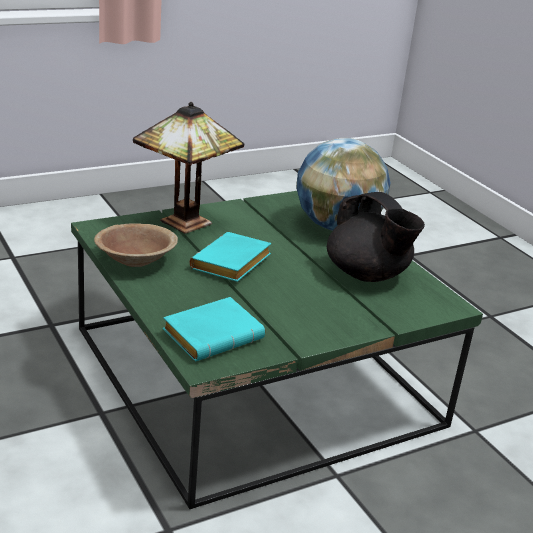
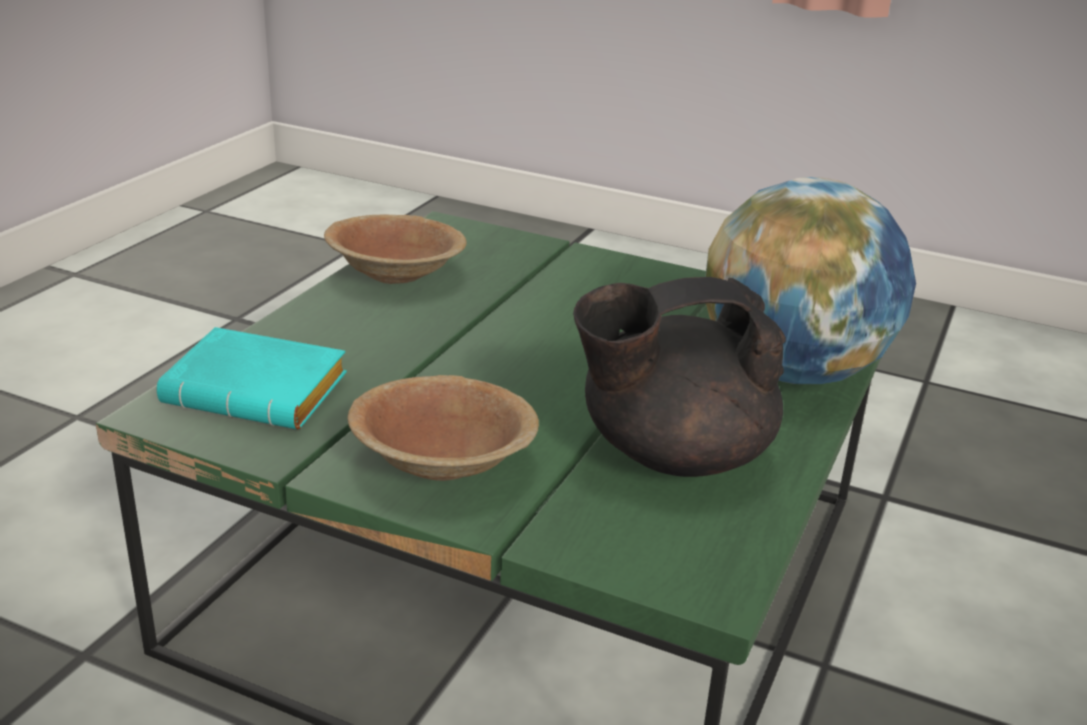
camera: 55 degrees right, 0 degrees up
(185, 224) = (559, 268): table lamp -> none
(231, 265) = (496, 336): turquoise book -> none
(324, 318) = (443, 463): none -> brown bowl
(367, 275) = (671, 454): black teapot -> black teapot turned 60 degrees clockwise

